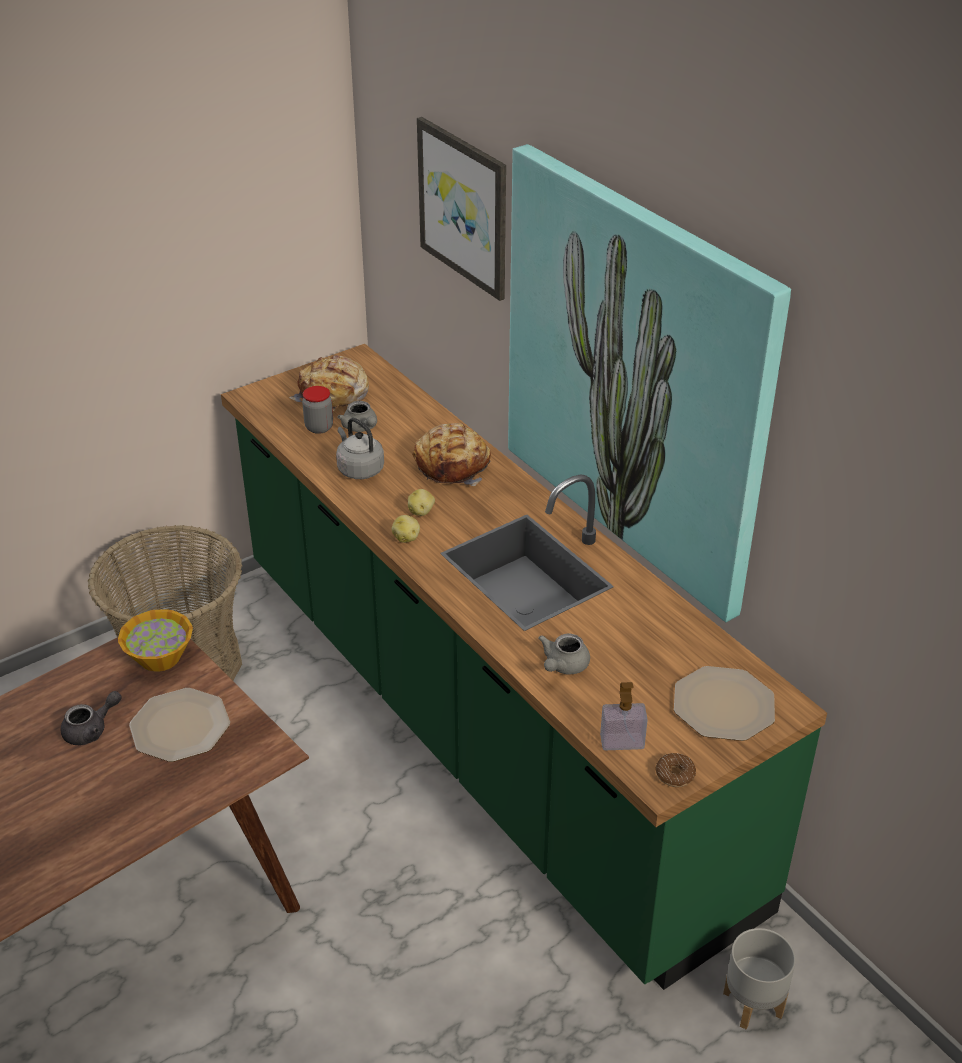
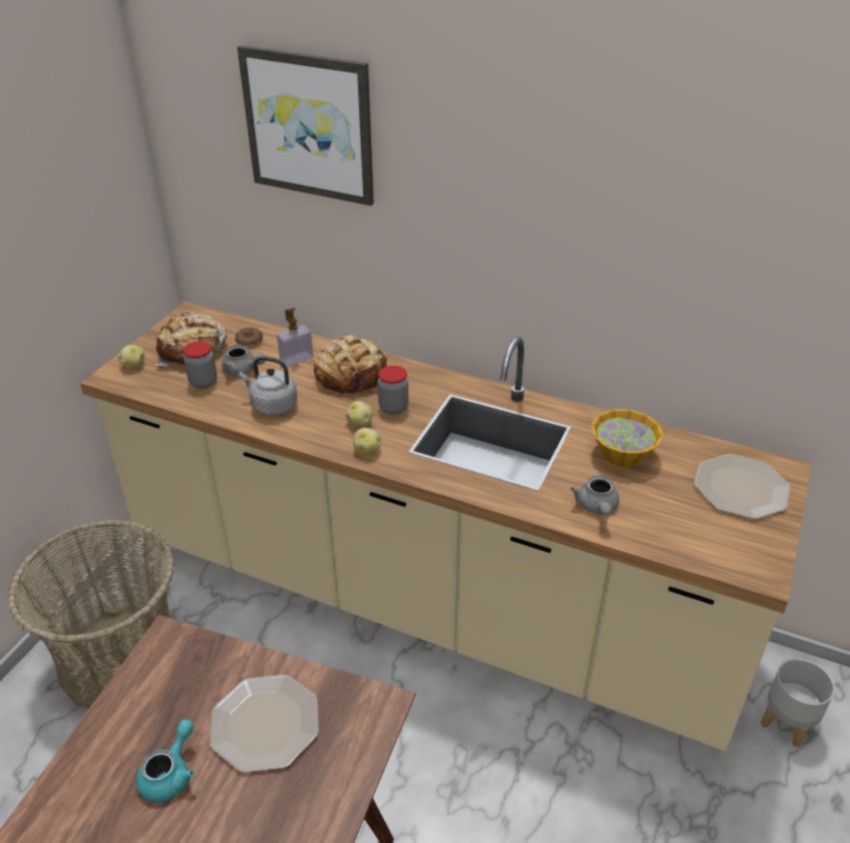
camera: 30 degrees left, 0 degrees up
(91, 730) = (171, 774): grey teapot -> turquoise teapot
(160, 657) = (187, 661): bowl -> bowl (622, 454)
(274, 392) = (133, 365): none -> potato
(463, 508) = (393, 408): none -> jar
(480, 726) = (425, 597): green counter -> beige counter
(622, 742) = (702, 552): soap dispenser -> soap dispenser (296, 359)
(636, 377) = (558, 230): picture -> none
(675, 774) = (765, 561): donut -> donut (249, 341)

